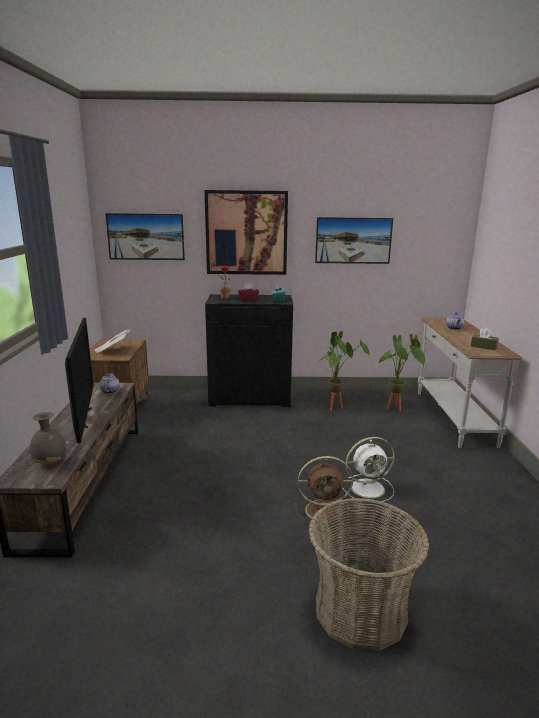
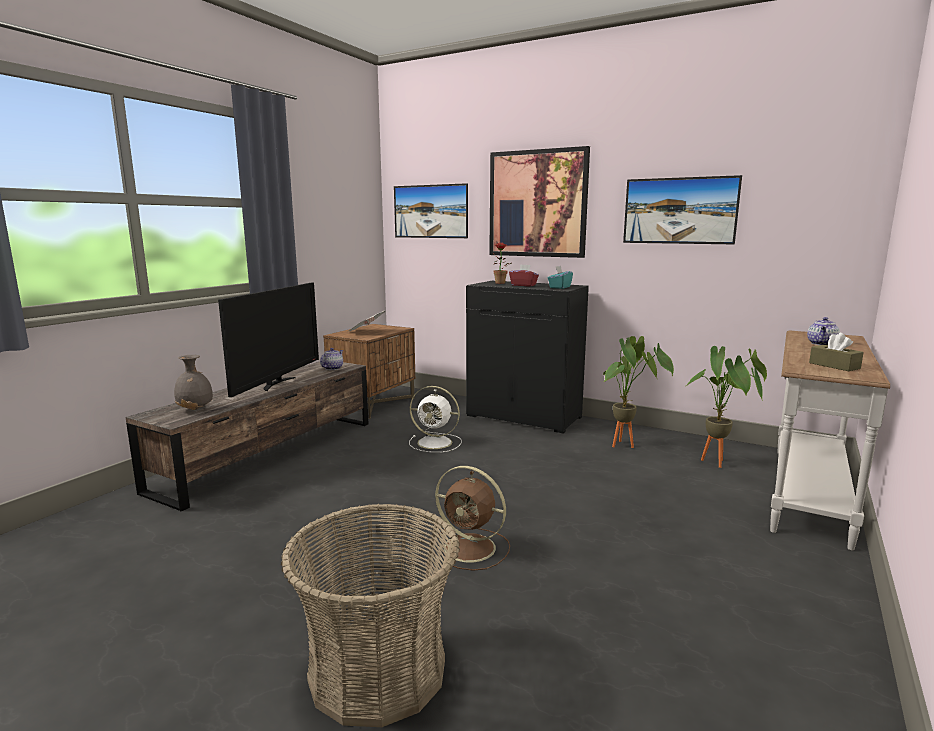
camera: 30 degrees right, 5 degrees down
(369, 488) = (561, 541): white fan -> white fan (436, 443)

